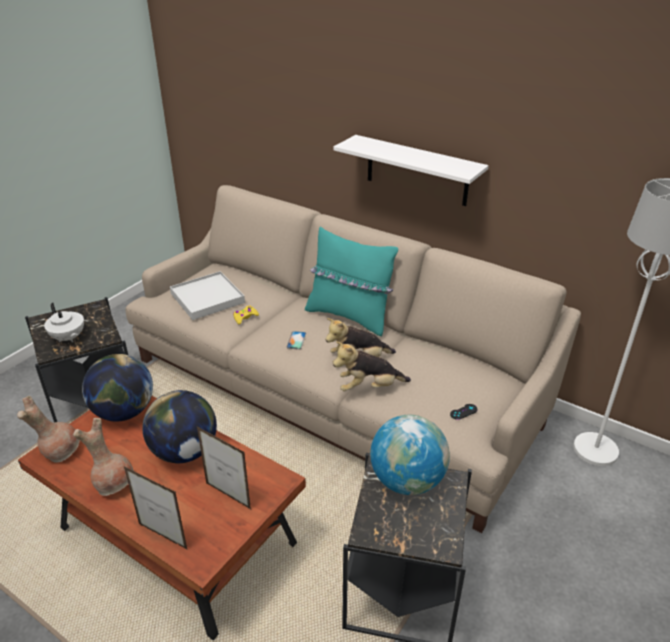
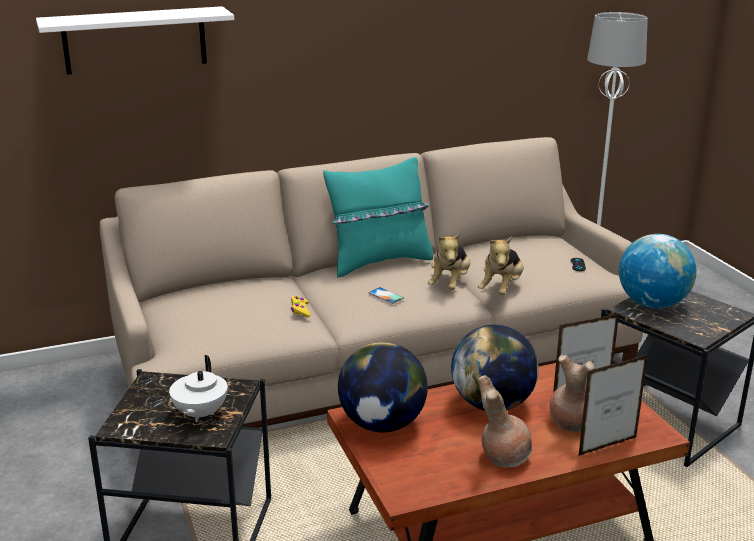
camera: 55 degrees left, 10 degrees down
(60, 452) = (409, 482): brown vase -> brown vase (570, 424)
(68, 338) = (199, 414): white teapot -> white teapot turned 105 degrees clockwise
(207, 298) = (231, 318): white tray -> none
(417, 171) = (369, 83): white shelf -> white shelf (135, 40)

